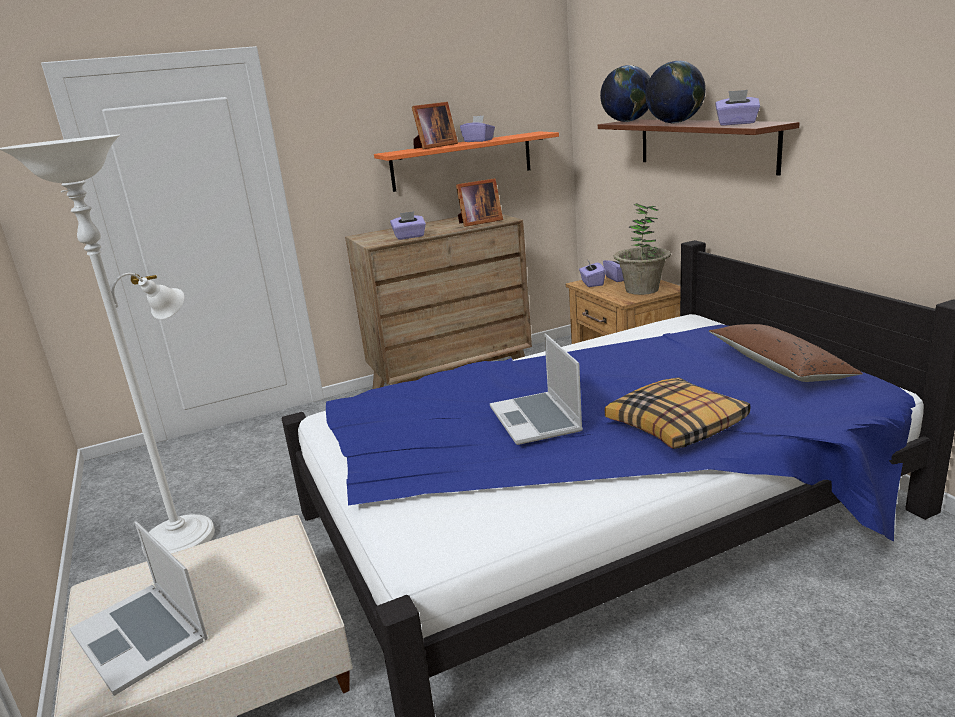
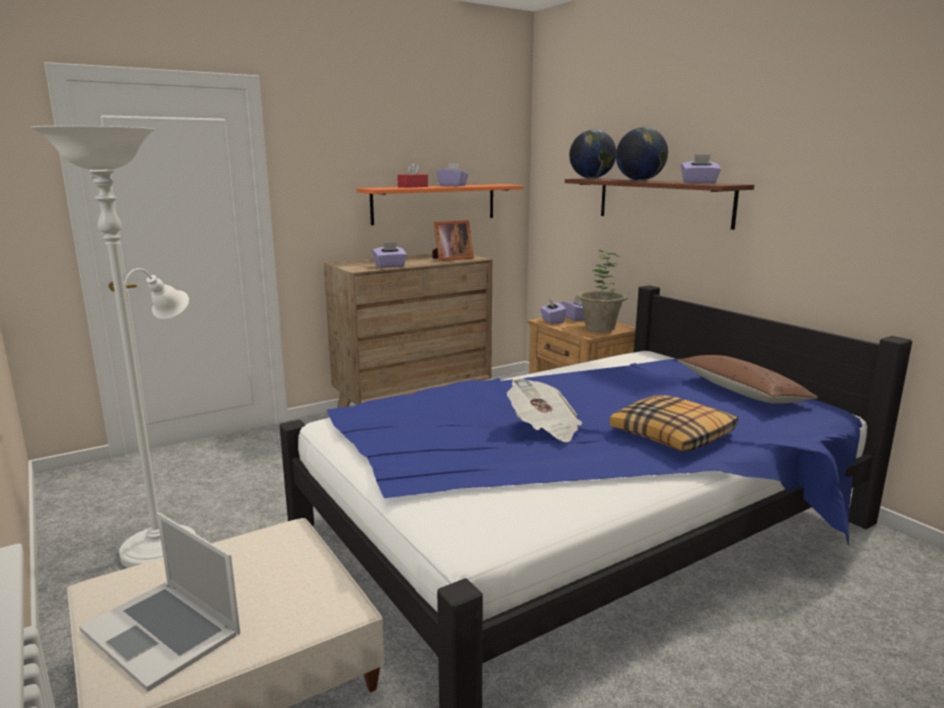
camera: 10 degrees left, 5 degrees down
(434, 147) = (413, 187): picture frame -> red tissue box
(536, 420) = (544, 428): laptop -> newspaper

